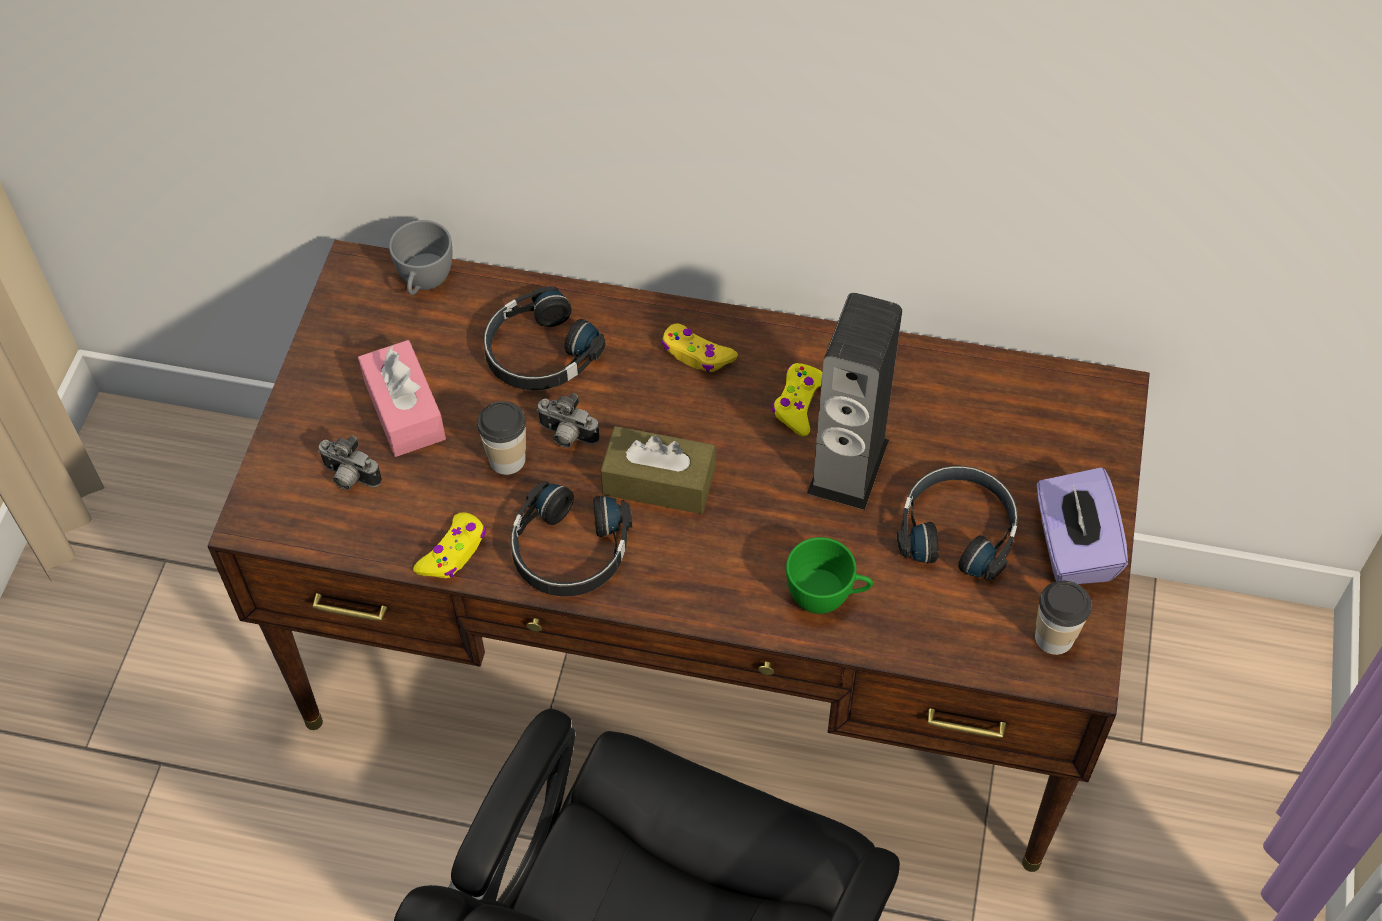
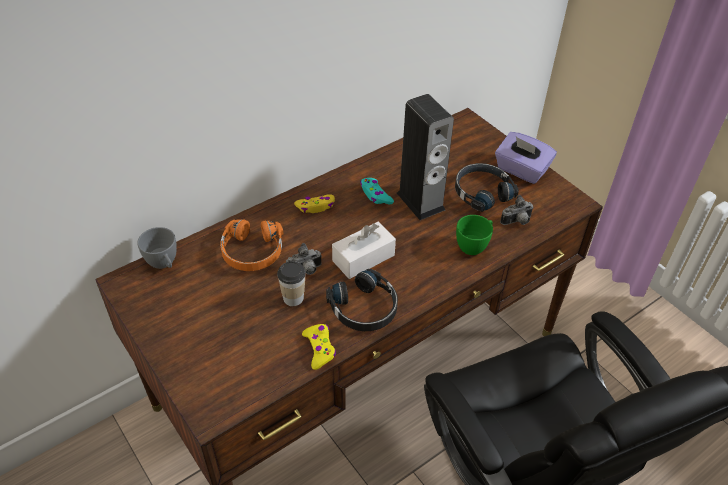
camera: 50 degrees left, 10 degrees down
(349, 478) = (233, 360): camera -> camera (517, 222)
(404, 410) = (222, 316): pink tissue box -> none
(539, 353) = (252, 252): black headphones -> orange headphones
(659, 482) = (363, 258): brown tissue box -> white tissue box
(798, 404) = (375, 195): yellow game controller -> turquoise game controller
(1054, 638) = (555, 199): cup -> none

